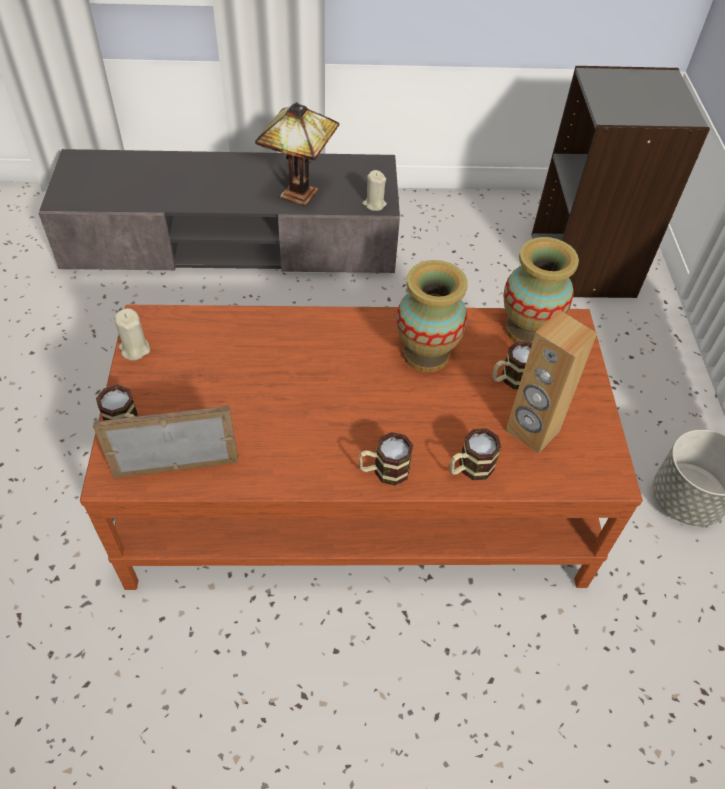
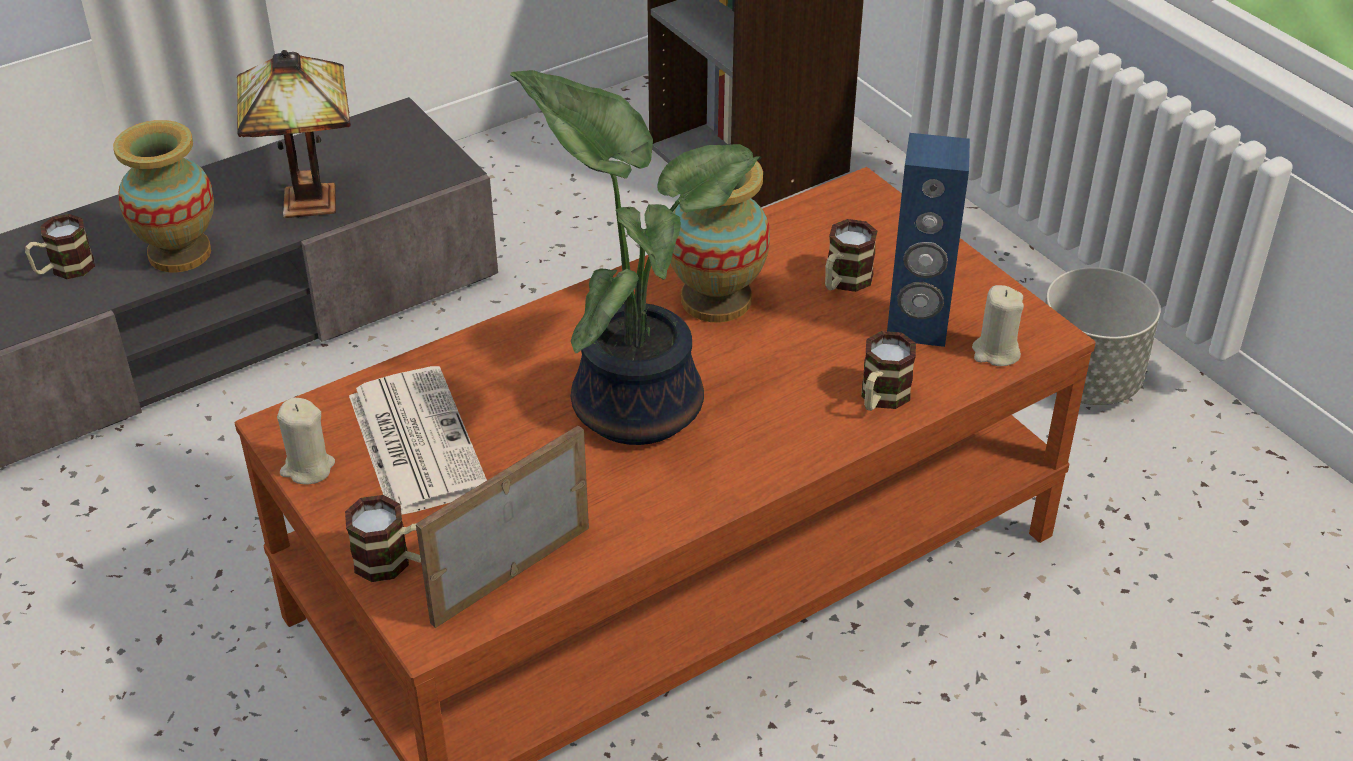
camera: 30 degrees left, 10 degrees down
(197, 360) = (414, 441): none -> newspaper
(329, 397) = (637, 401): none -> potted plant
(374, 204) = (437, 172): beige candle -> beige candle (995, 352)
(384, 471) = (782, 449): mug -> mug (64, 269)
(527, 330) = (816, 220): vase -> vase (180, 254)
(532, 431) = (917, 327): brown speaker -> blue speaker

